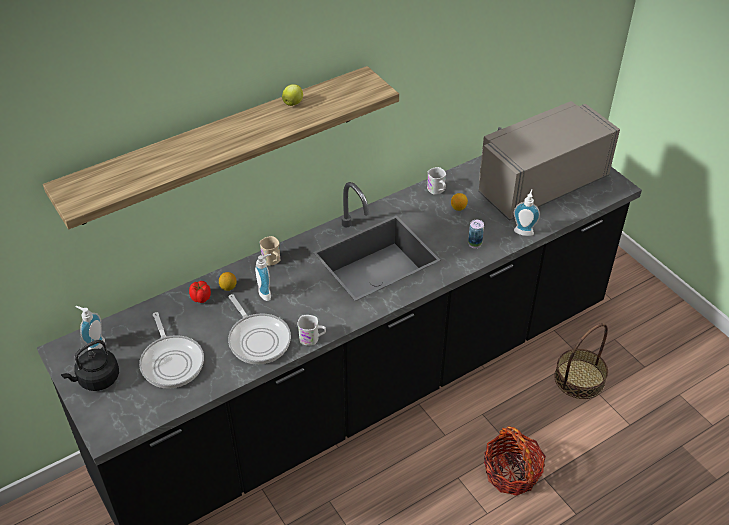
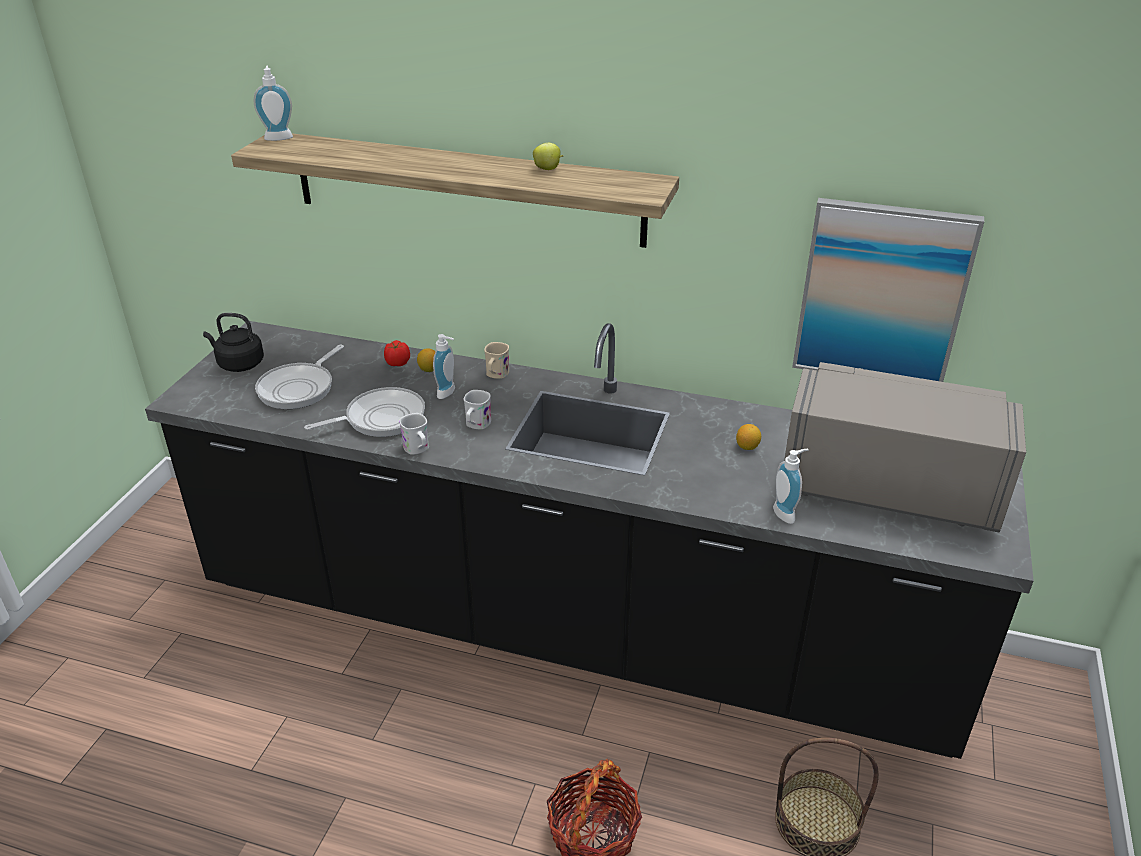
camera: 50 degrees right, 10 degrees down
(94, 345) = (278, 343): soap dispenser -> soap dispenser (278, 137)
(258, 339) = (380, 418): frying pan -> frying pan turned 135 degrees counterclockwise
(437, 191) = (751, 420): white mug -> white mug (476, 425)
(474, 243) = (707, 486): can -> none
(482, 78) = (881, 294): none -> picture

